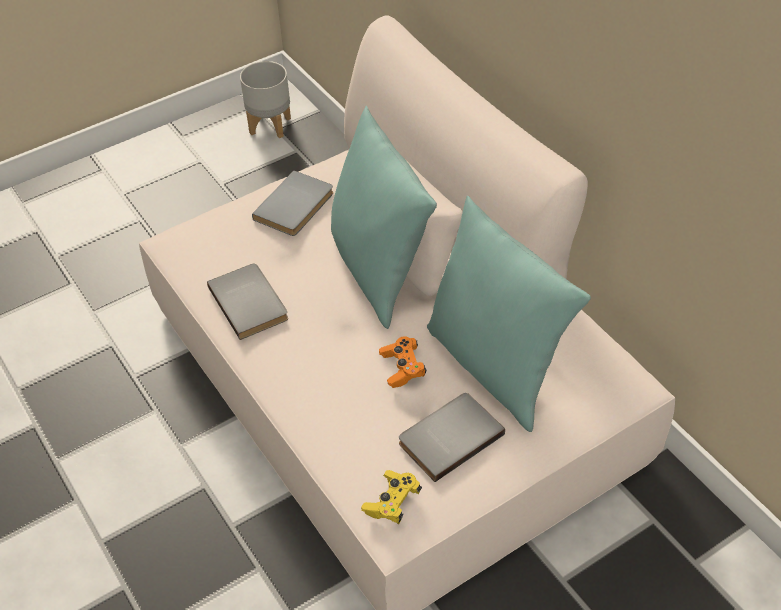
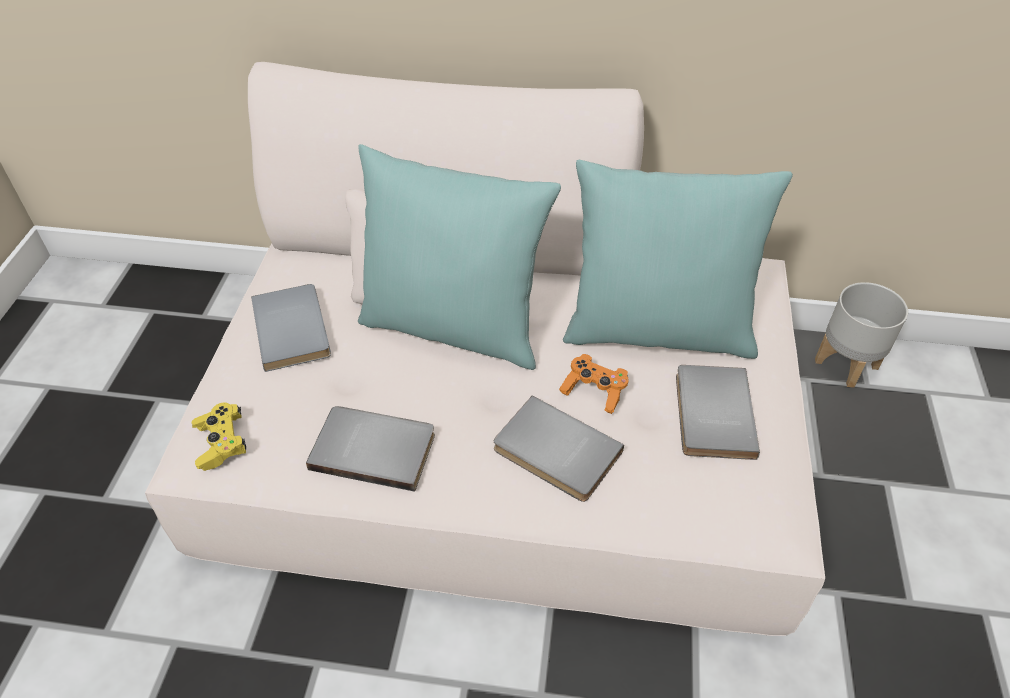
camera: 50 degrees left, 0 degrees up
(271, 126) = (93, 306): grey planter -> grey planter (847, 363)
(331, 381) = (554, 453): none -> grey book
(392, 502) = (755, 508): yellow game controller -> yellow game controller (222, 443)

